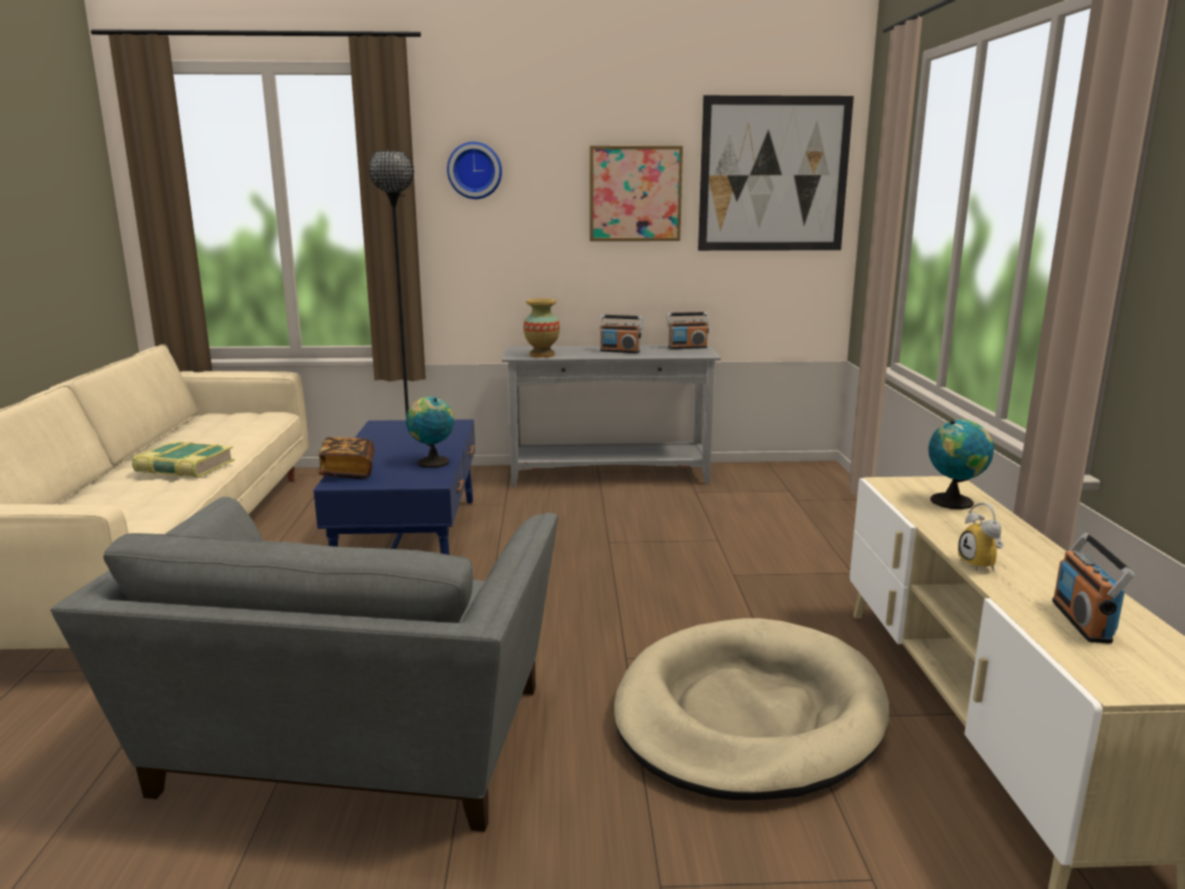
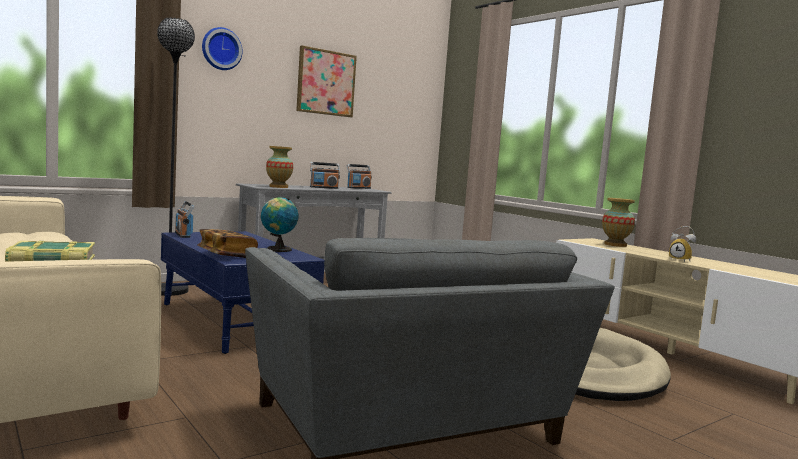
camera: 35 degrees left, 10 degrees down
(773, 174) = (402, 83): picture -> none
(954, 501) = (615, 245): globe -> vase
(1082, 621) = (753, 271): radio -> radio (183, 235)

